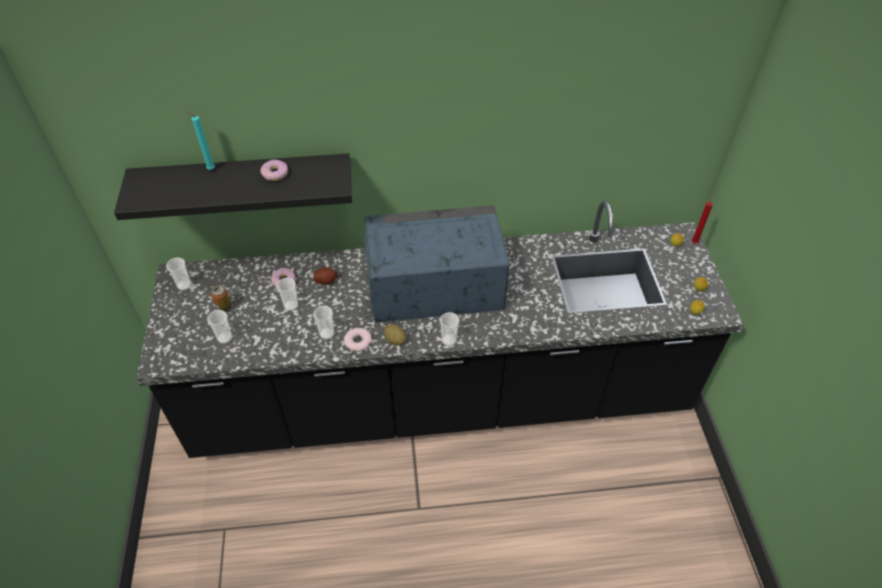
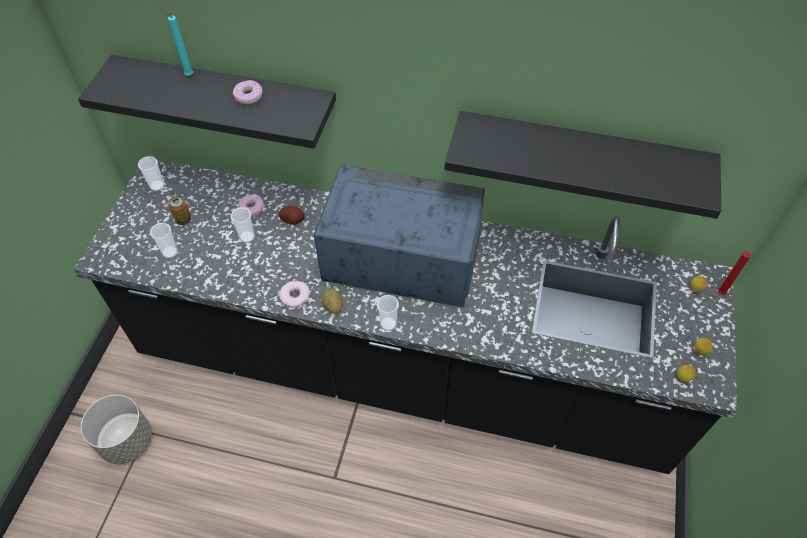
camera: 20 degrees right, 5 degrees up
(208, 544) = (127, 441): none -> grey planter
(327, 334) = (268, 278): cup -> none
(563, 158) = (580, 155): none -> black shelf

